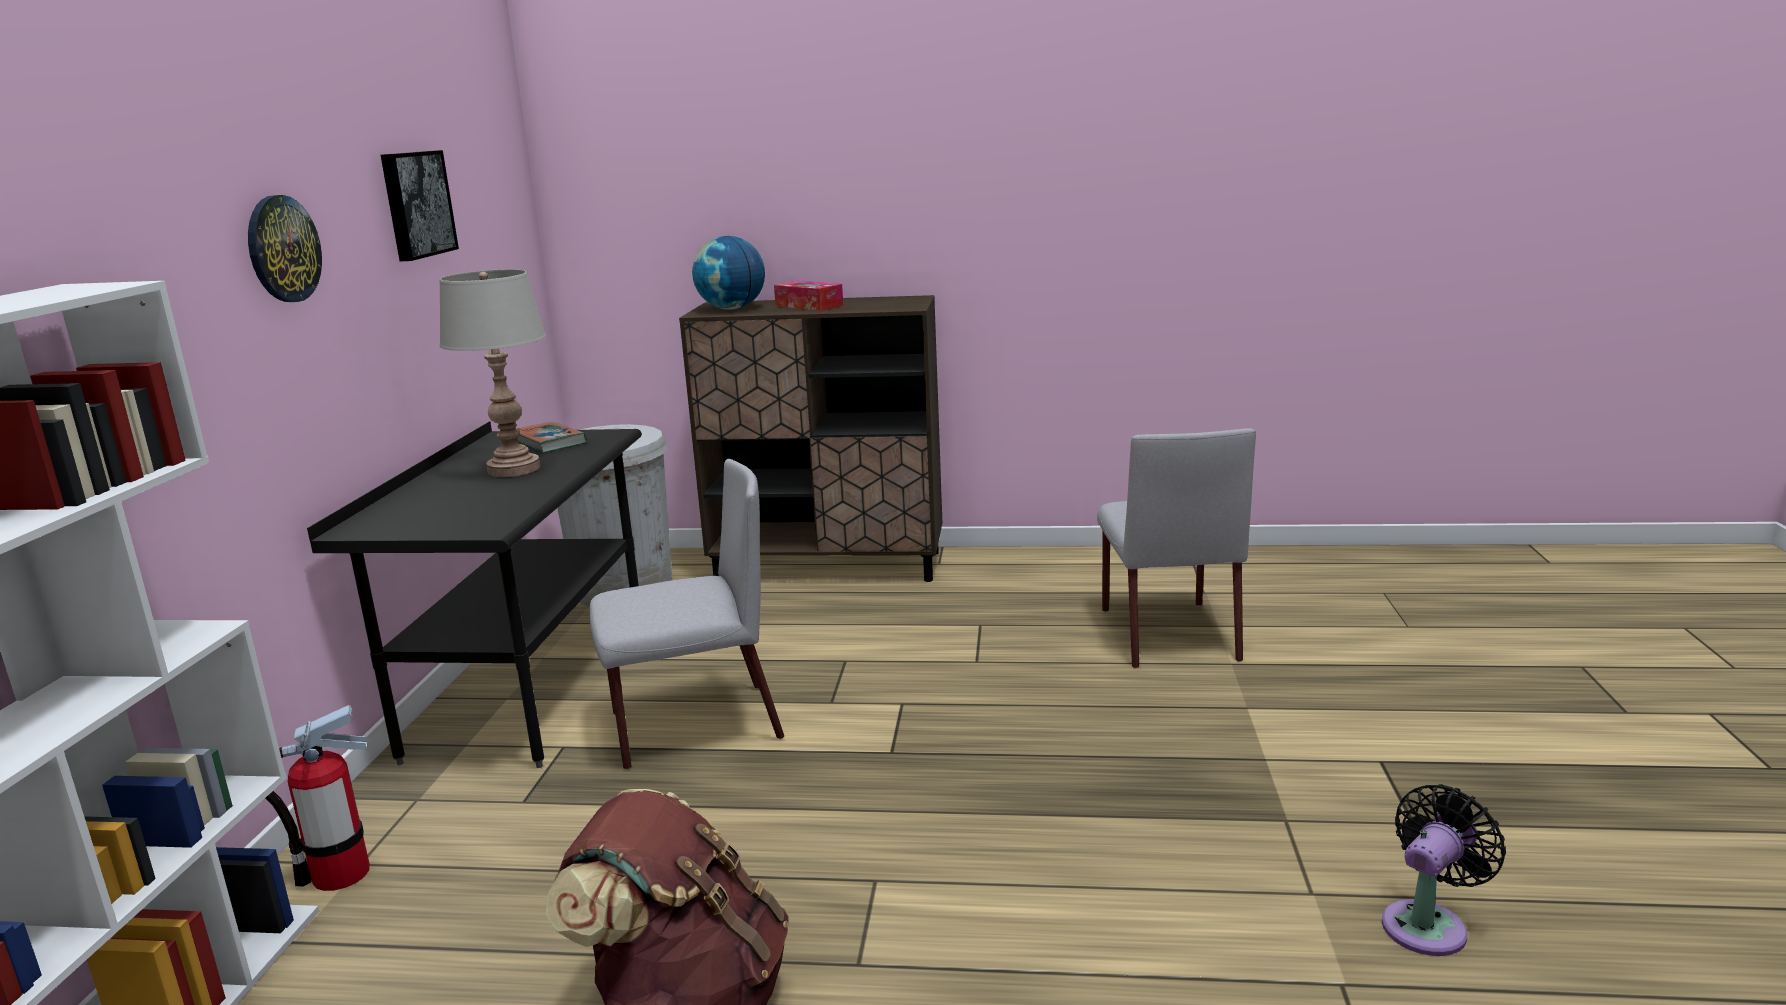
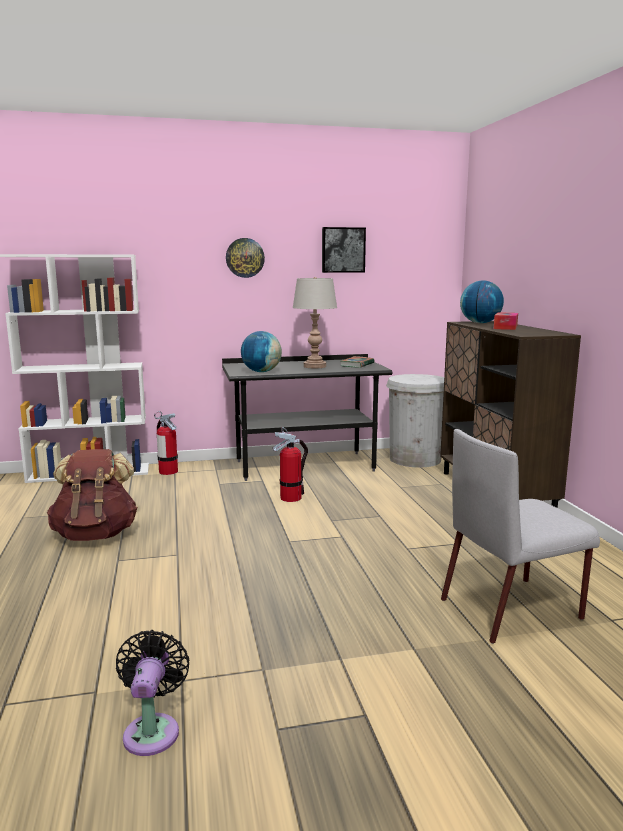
camera: 70 degrees right, 5 degrees down
(502, 511) = (261, 372): none -> globe
(692, 726) = (291, 498): grey chair -> fire extinguisher
(1428, 924) = (152, 730): black fan -> black fan turned 120 degrees counterclockwise

